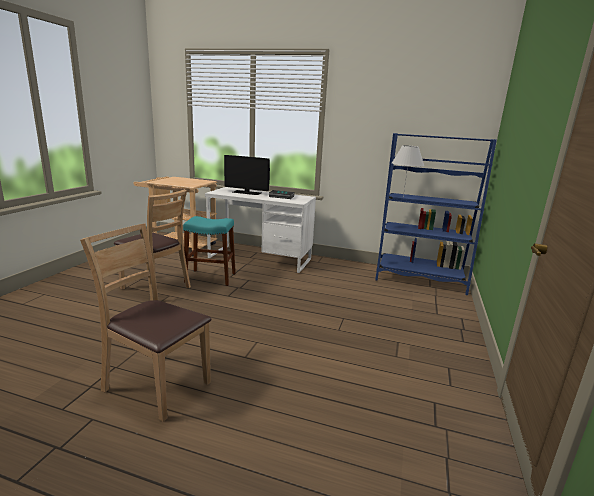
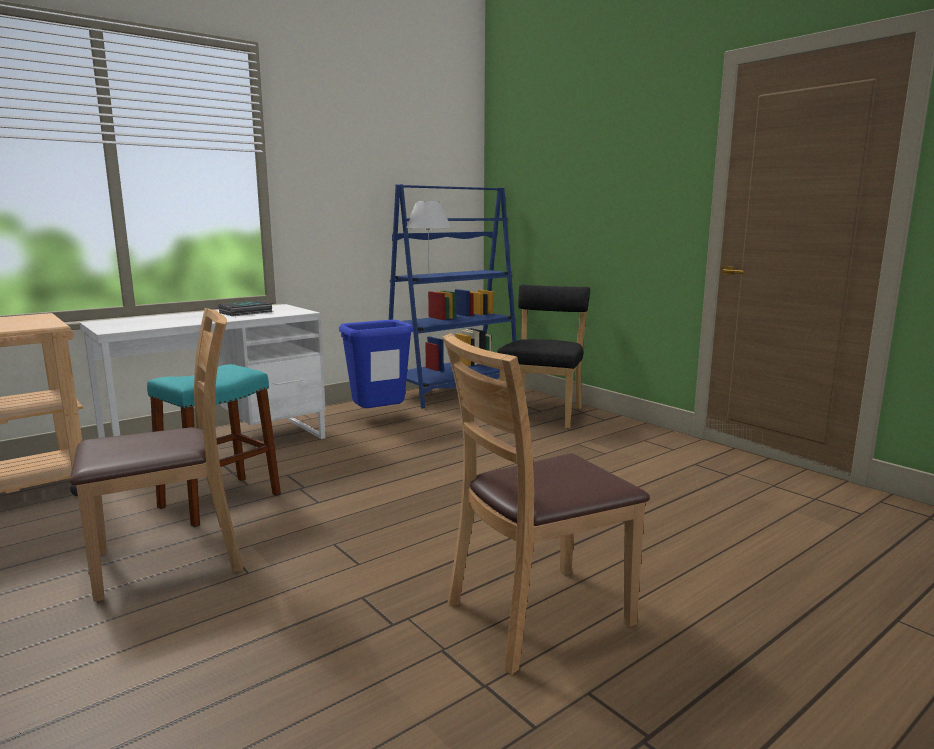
camera: 55 degrees left, 5 degrees down
(247, 192) = (169, 319): monitor -> none
(342, 275) = (378, 418): none -> blue trash can
(432, 316) = (543, 414): none -> black chair

